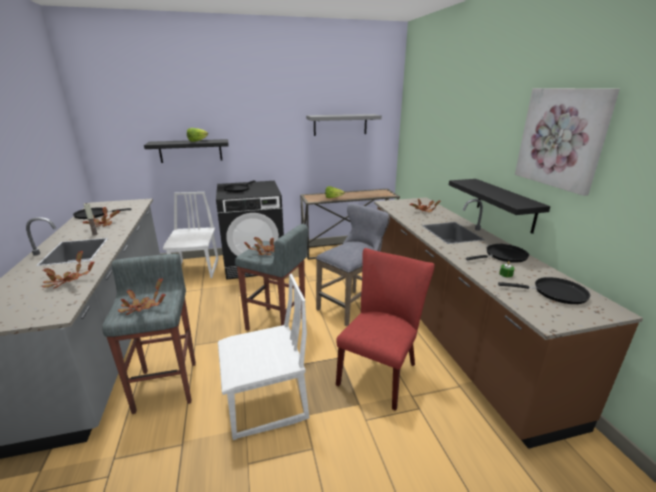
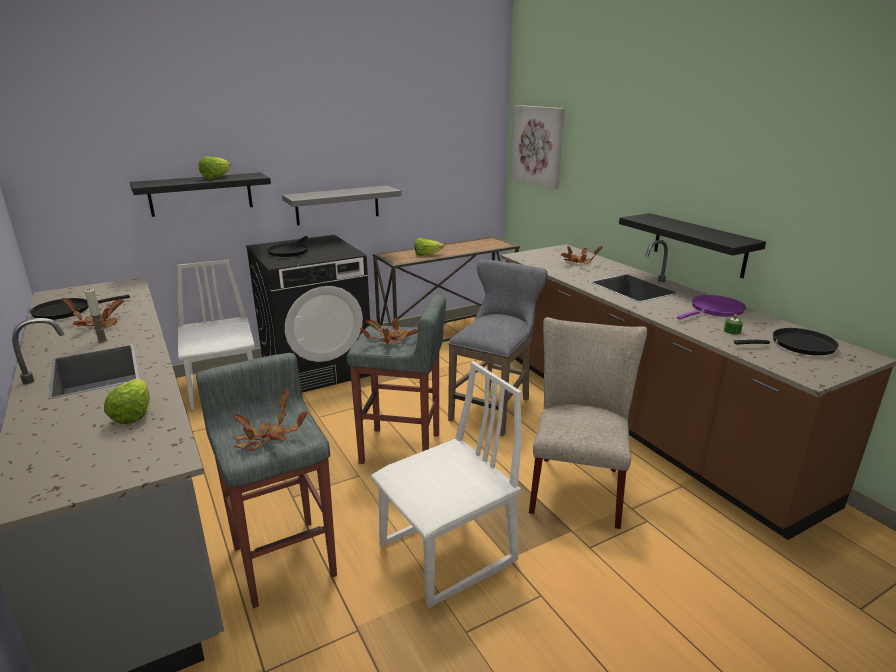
camera: 15 degrees left, 0 degrees up
(67, 281) = (133, 414): potted plant -> lettuce
(340, 124) = (427, 144): grey shelf -> grey shelf (337, 205)
(380, 371) = (577, 485): red chair -> beige chair
(503, 256) = (714, 310): black frying pan -> purple frying pan
(561, 138) = (776, 156): picture -> picture (538, 146)

